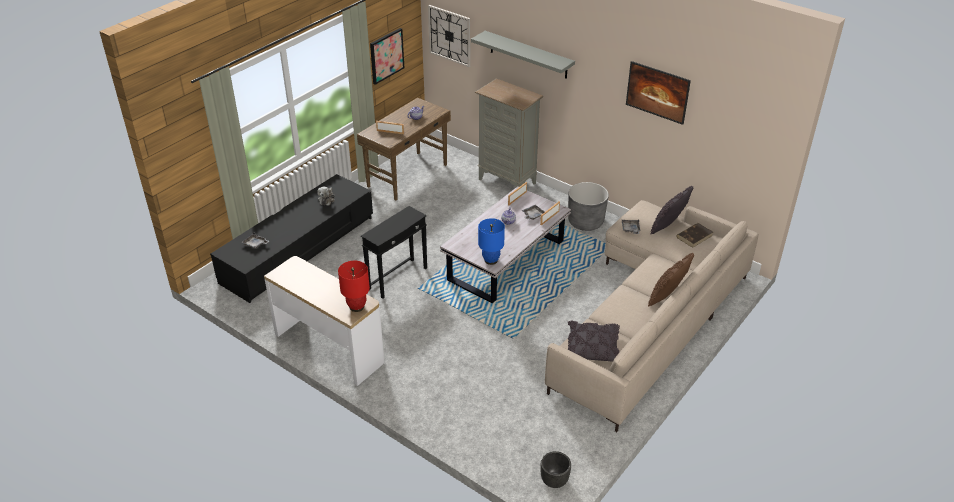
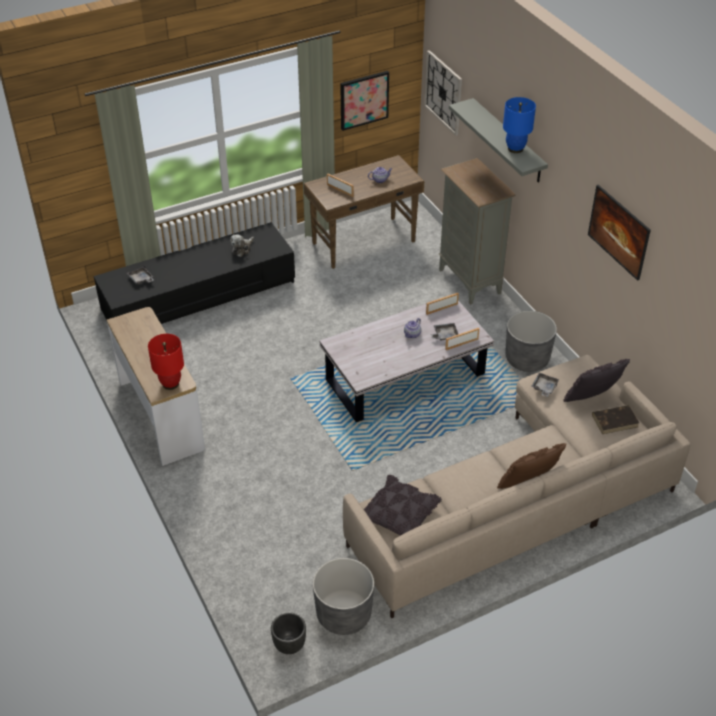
camera: 25 degrees right, 5 degrees up
(398, 278) = (277, 360): black side table -> none
(491, 260) = (362, 374): blue table lamp -> blue table lamp (515, 148)
(579, 443) = (343, 614): none -> grey planter

